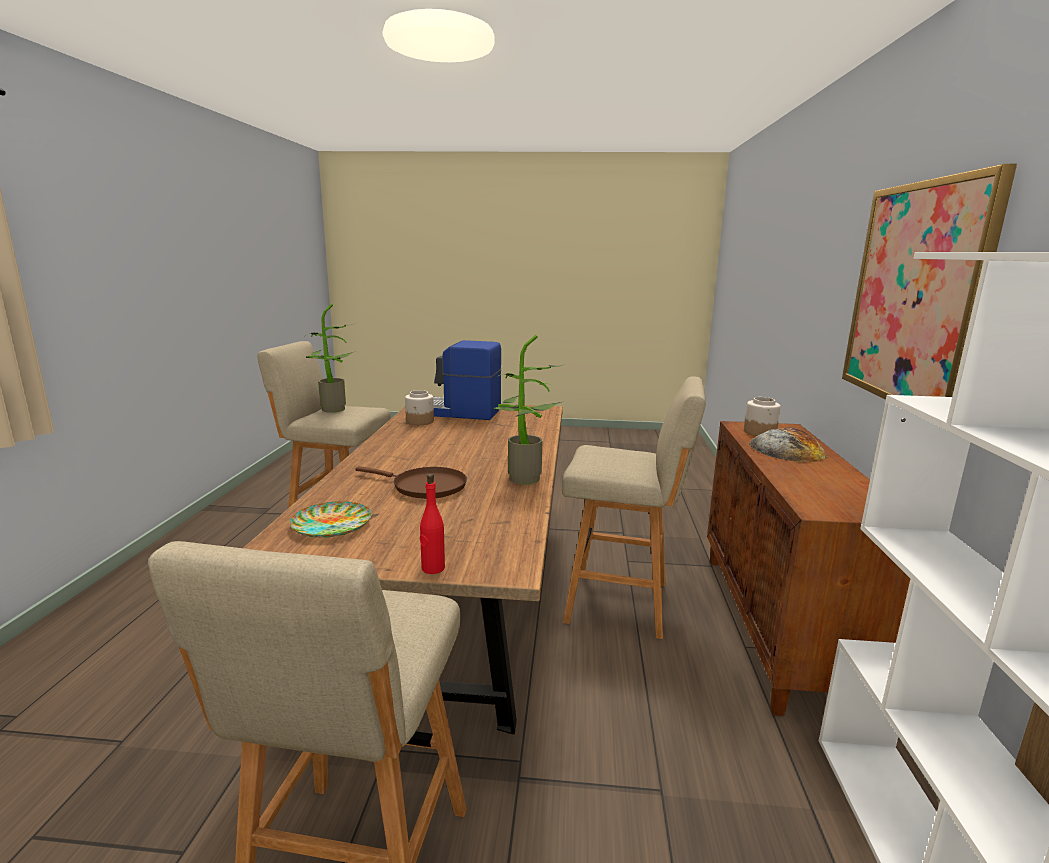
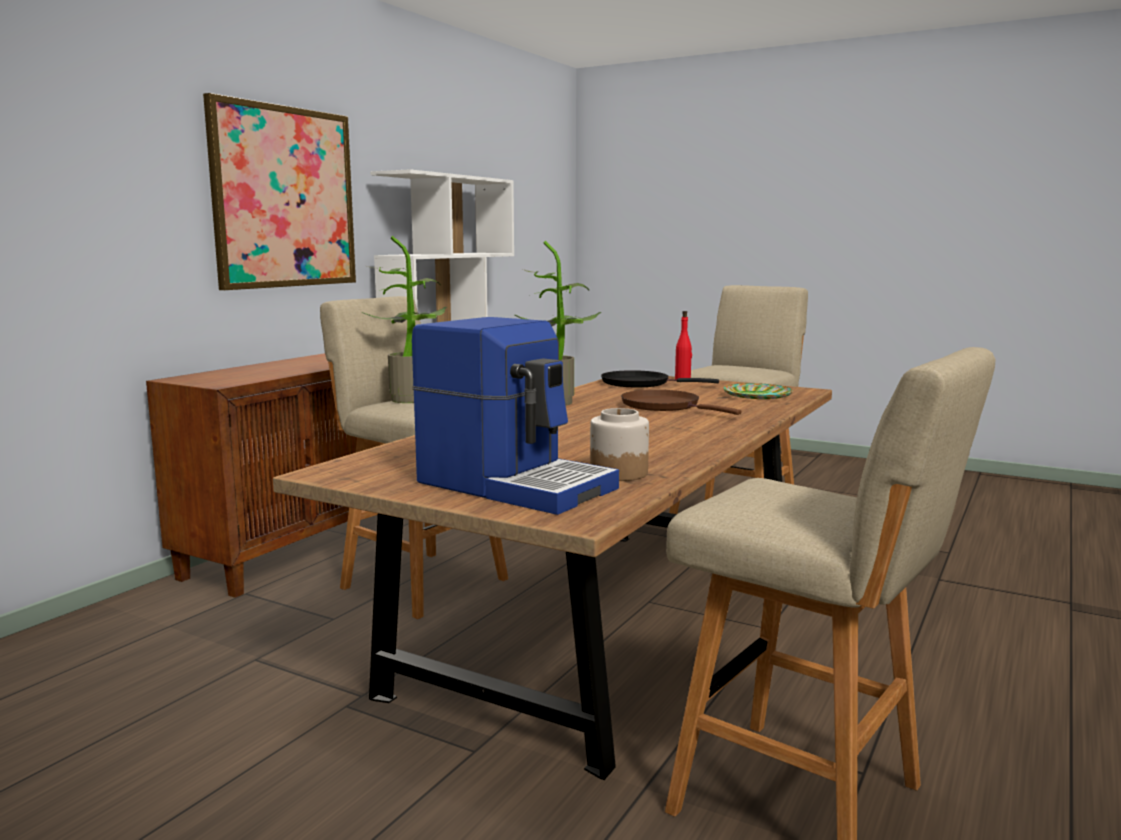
camera: 155 degrees left, 5 degrees down
(333, 410) = (814, 506): potted plant -> potted plant (411, 399)
(481, 538) = (640, 383): none -> black frying pan
(760, 432) = (232, 378): jar -> none
(786, 450) = (281, 368): bread -> none

